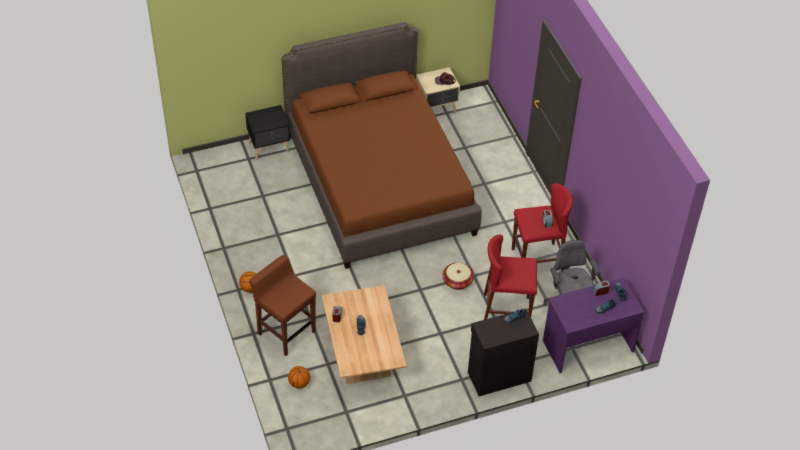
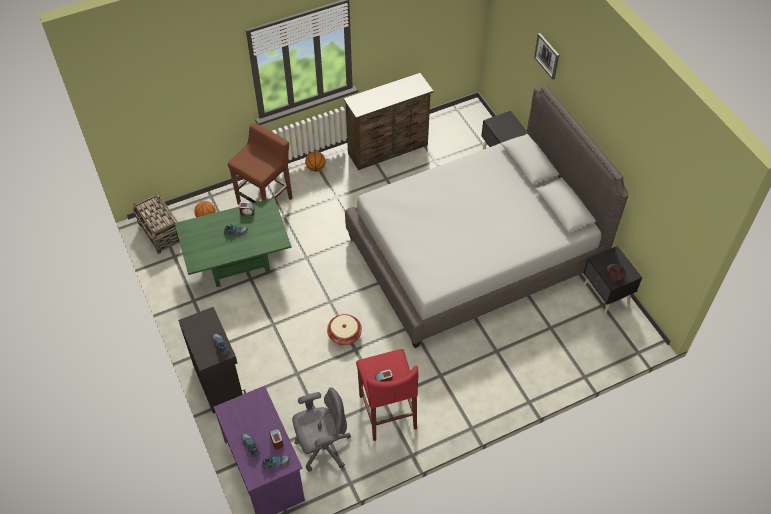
camera: 85 degrees right, 5 degrees up
(239, 228) = (389, 150): none -> brown dresser
(275, 29) = (547, 56): none -> picture
(313, 424) = (161, 233): none -> basket
(363, 357) = (238, 262): beige coffee table -> green coffee table
(380, 183) = (474, 253): brown bed -> grey bed
(436, 109) = (605, 295): beige nightstand -> black nightstand
(506, 310) = (308, 384): red stool -> none

